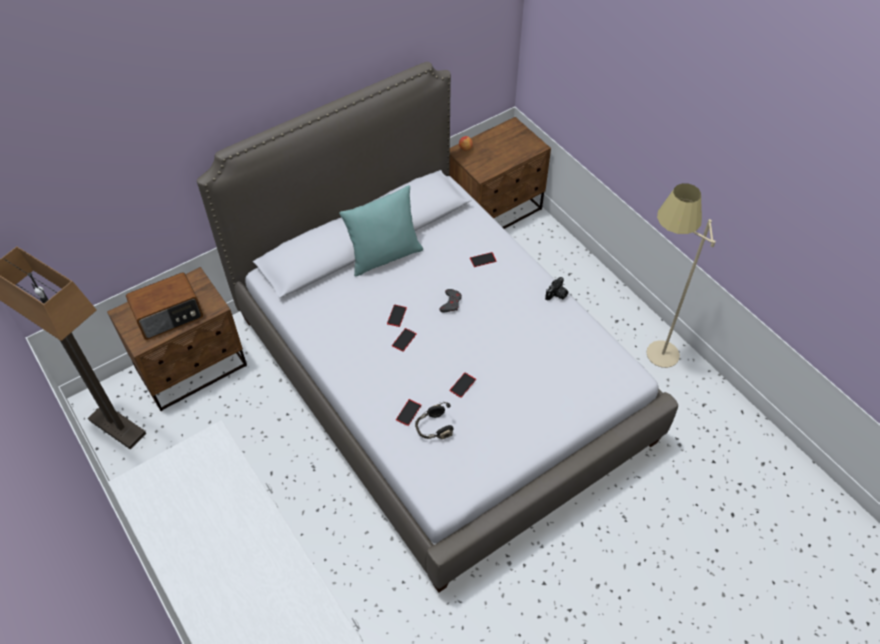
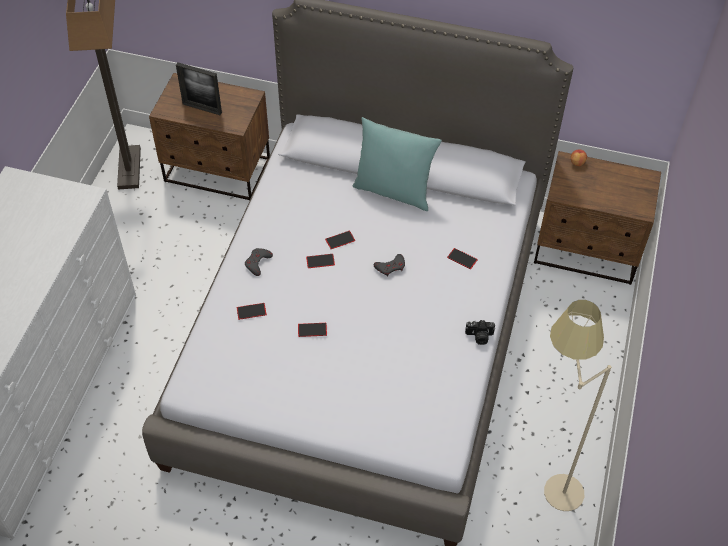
camera: 50 degrees right, 0 degrees up
(169, 316) = (202, 108): radio -> picture frame
(366, 379) = (257, 263): none -> grey game controller
(433, 428) = (251, 337): black headphones -> none

